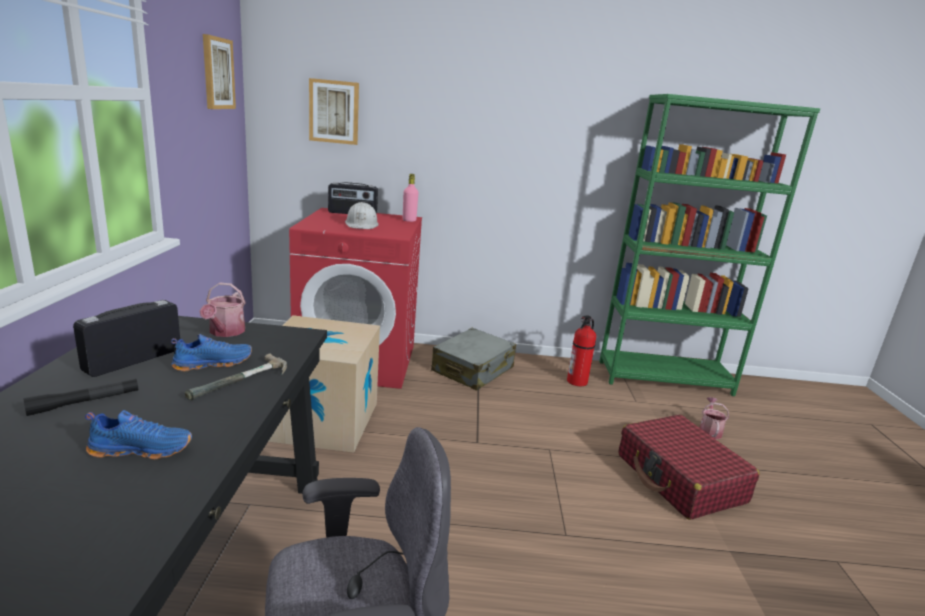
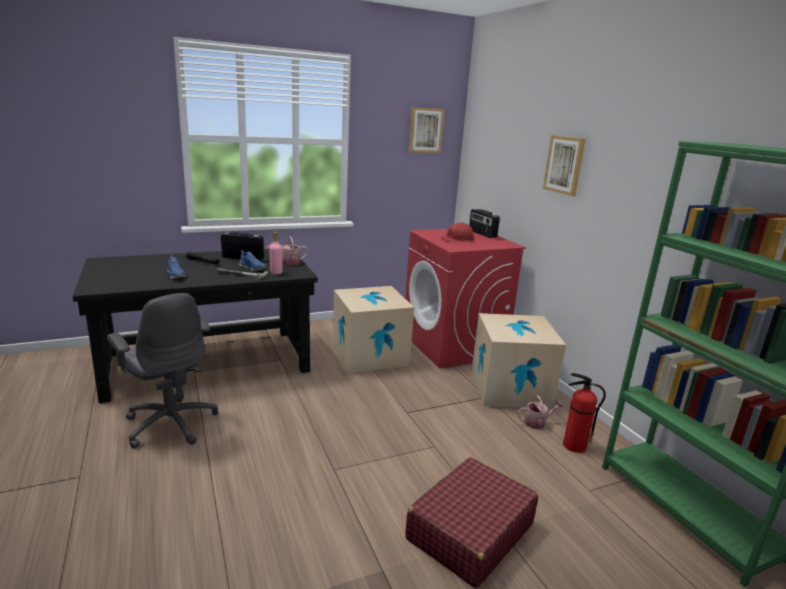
camera: 65 degrees right, 0 degrees up
(334, 112) = (495, 156): picture -> picture (564, 165)
(362, 224) = (458, 239): white hard hat -> red hard hat
(409, 220) = (503, 246): pink bottle -> pink bottle (276, 273)
(473, 370) = (510, 389): grey suitcase -> cardboard box
(709, 430) = (601, 556): watering can -> watering can (537, 423)

